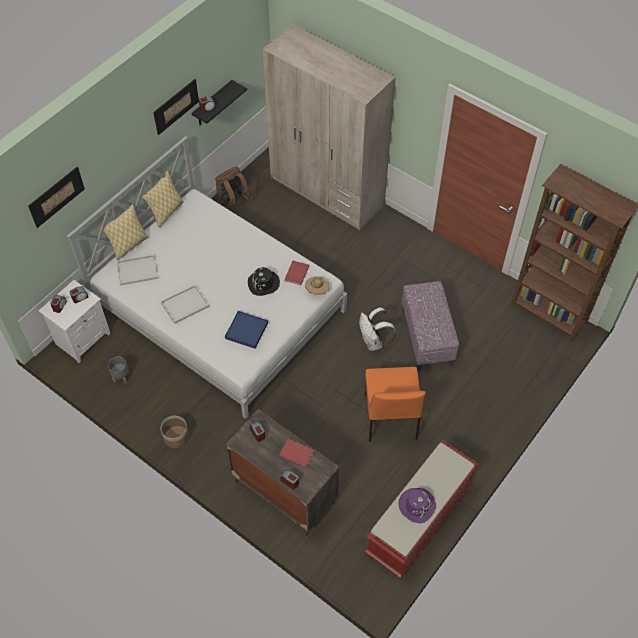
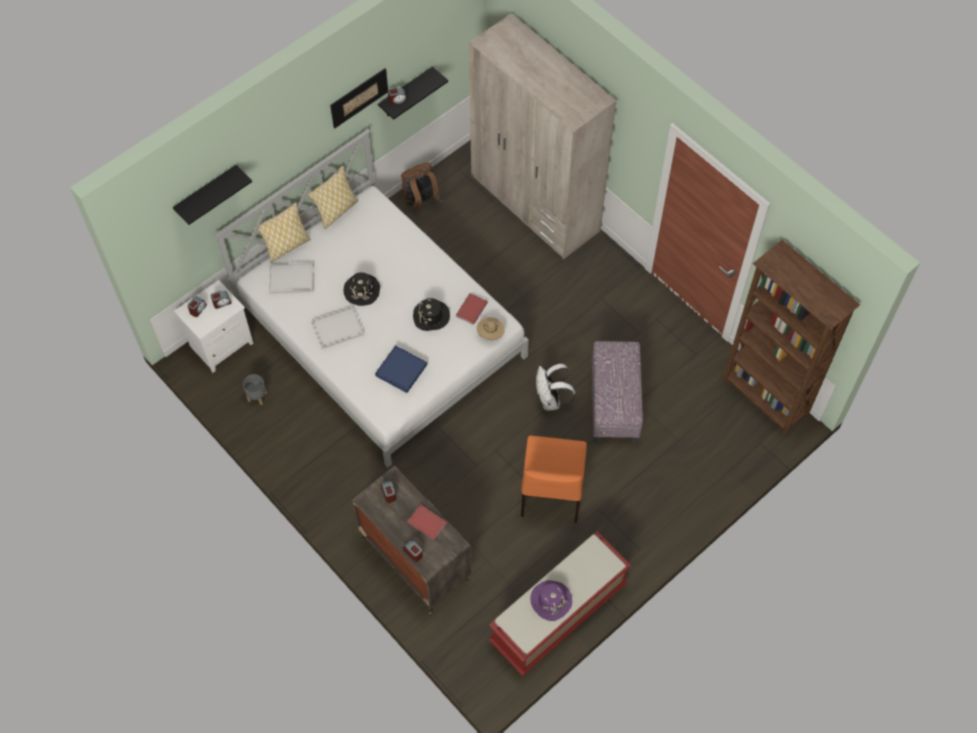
camera: 10 degrees right, 5 degrees up
(56, 196) = (207, 194): picture -> black shelf
(176, 437) = (307, 476): planter -> none
(200, 271) = (362, 290): none -> black hat

